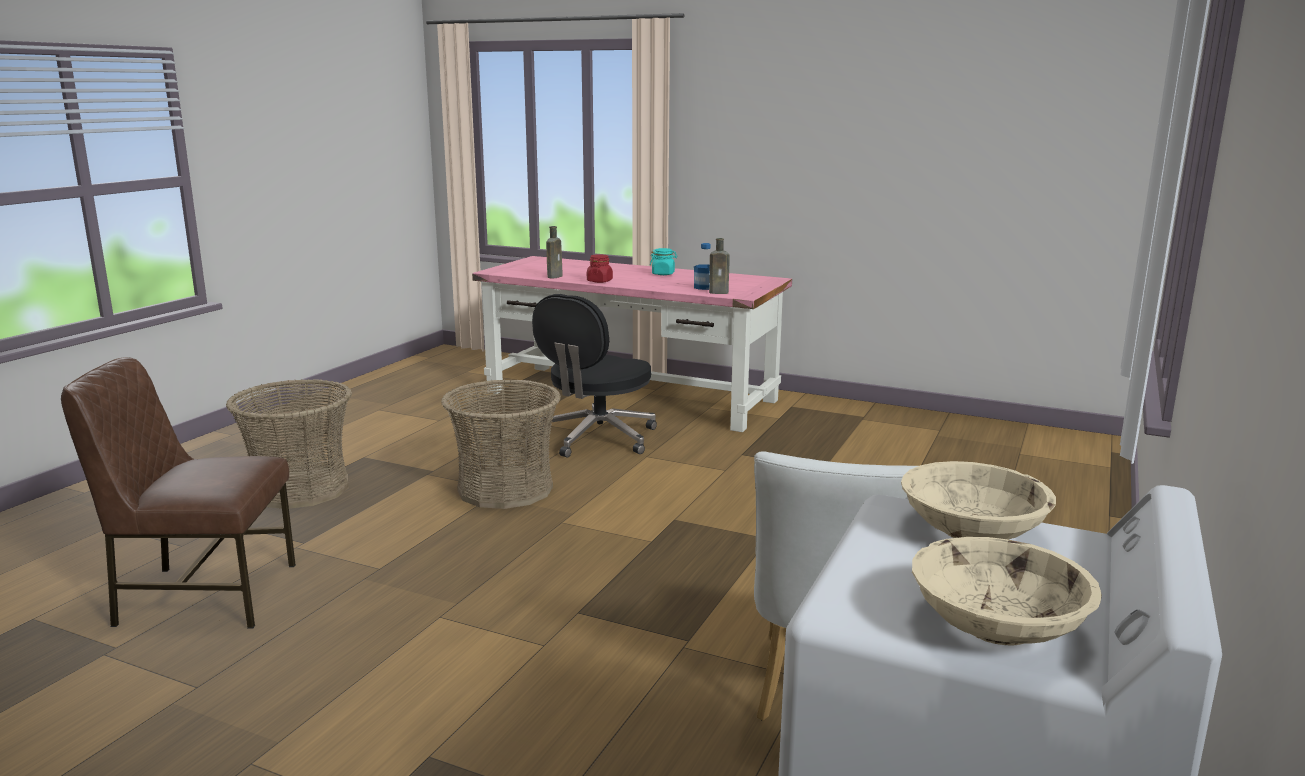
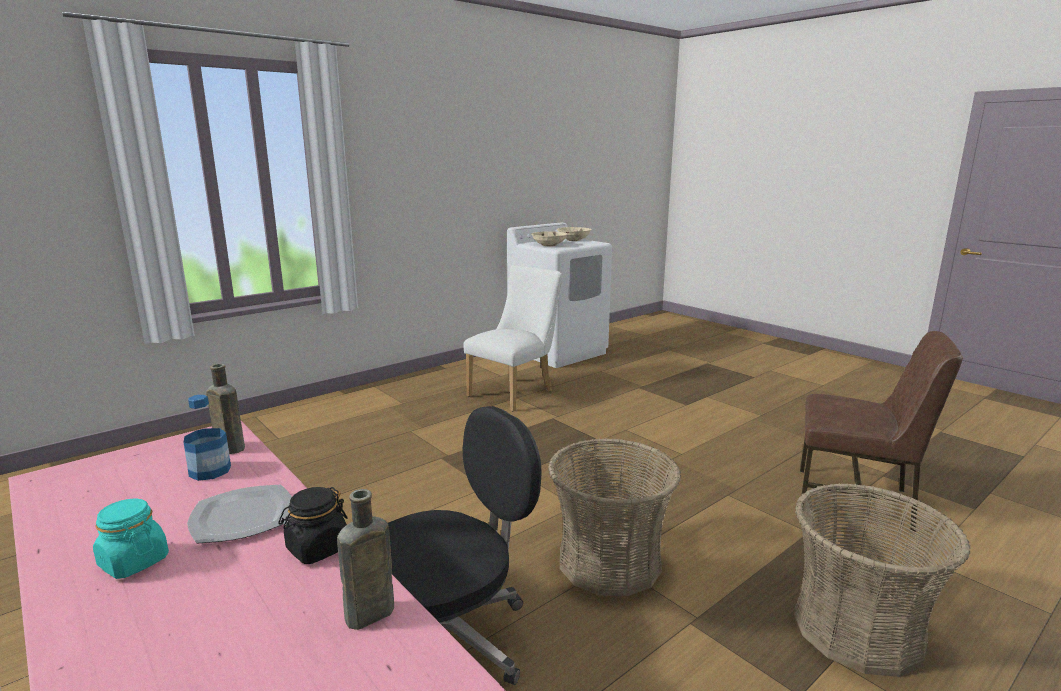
camera: 155 degrees left, 0 degrees up
(599, 281) = (317, 549): red jar -> black jar
(649, 282) = (242, 517): none -> plate

